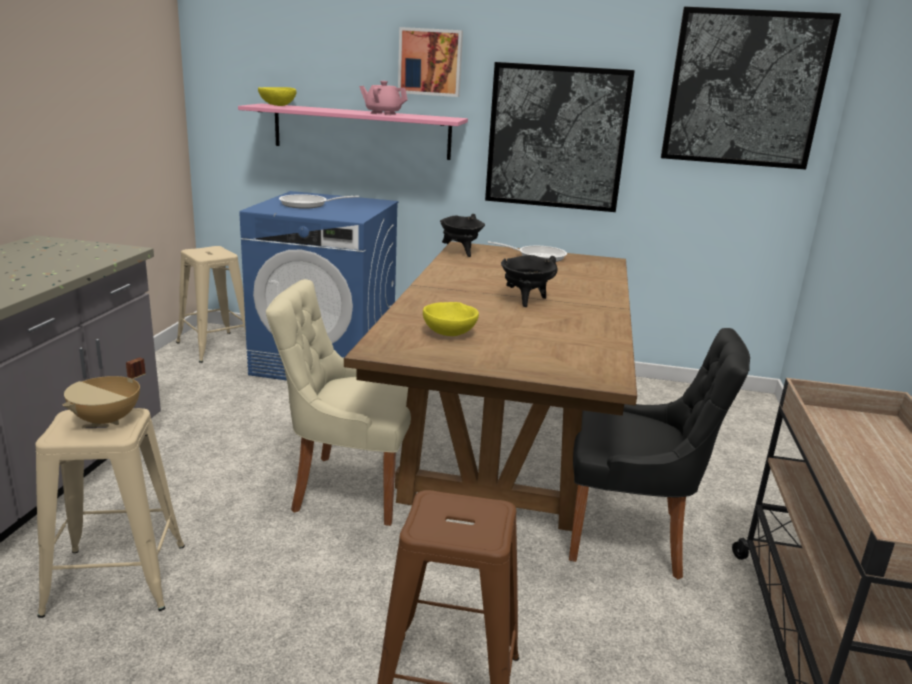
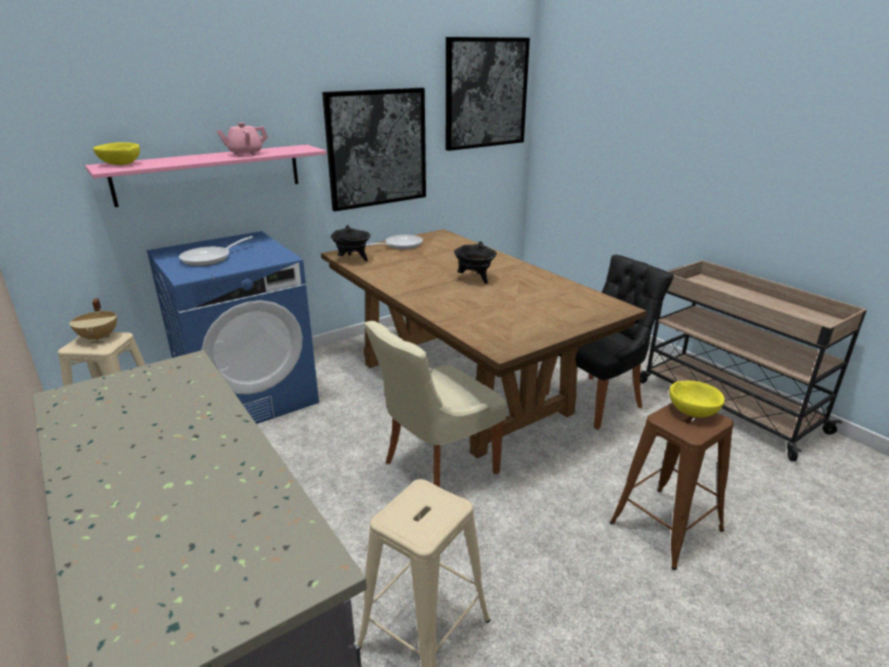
camera: 45 degrees left, 5 degrees up
(108, 420) = (421, 503): beige cooking pot -> beige cooking pot (99, 337)
(430, 62) = (266, 98): picture -> none
(450, 333) = (501, 319): yellow bowl -> yellow bowl (693, 412)

